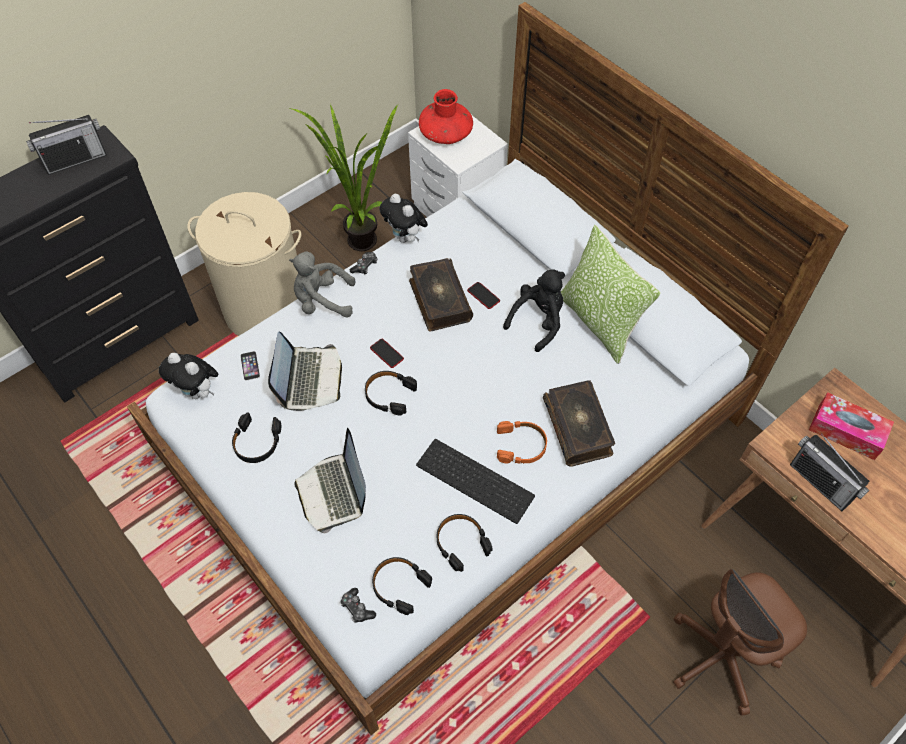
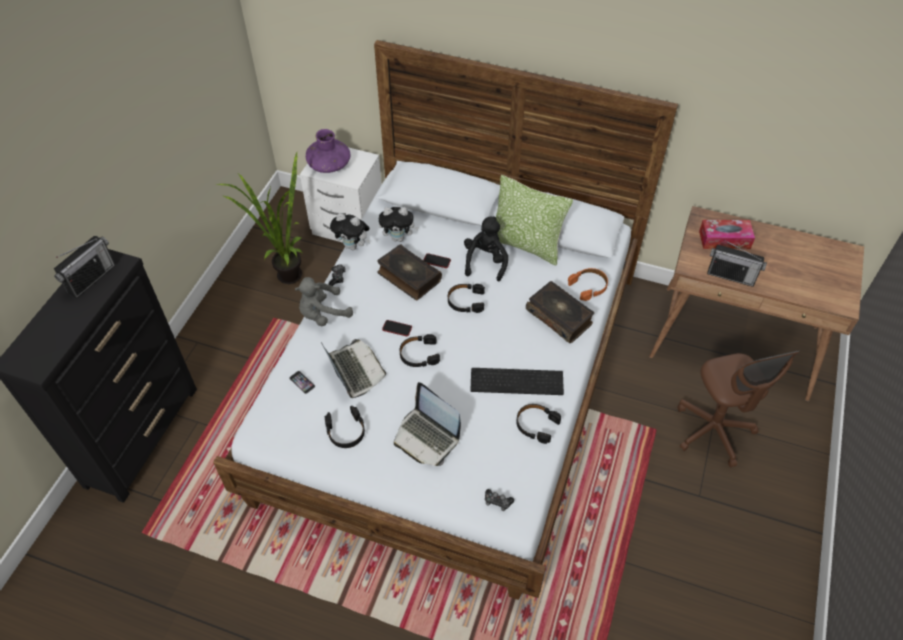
camera: 30 degrees left, 5 degrees down
(198, 392) = (274, 419): plush toy -> plush toy (399, 238)
(266, 308) = (247, 356): beige laundry basket -> none
(399, 586) = (515, 473): black headphones -> black headphones (465, 301)
(446, 134) = (329, 165): red vase -> purple vase
(521, 446) = (531, 345): orange headphones -> orange headphones (589, 286)
(721, 657) = (713, 431): brown office chair -> brown office chair turned 45 degrees counterclockwise

